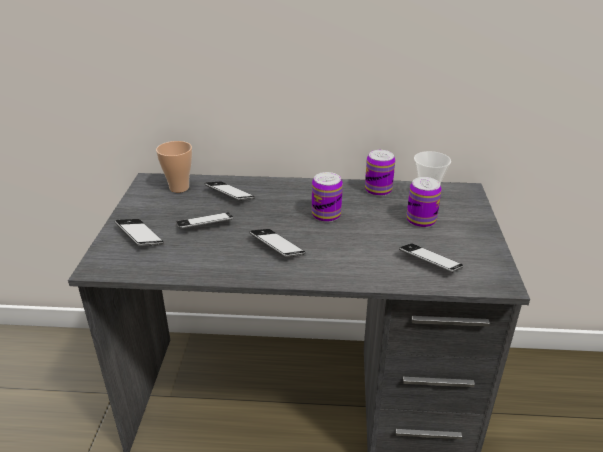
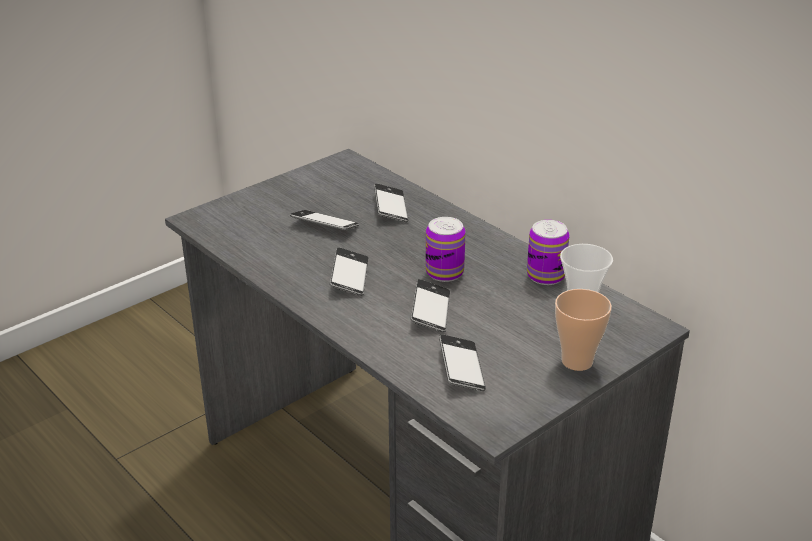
camera: 45 degrees right, 0 degrees up
(139, 236) = (260, 209): phone -> phone (430, 311)
(179, 188) = (358, 179): cup -> cup (577, 361)
(421, 220) = (530, 328): can -> none

